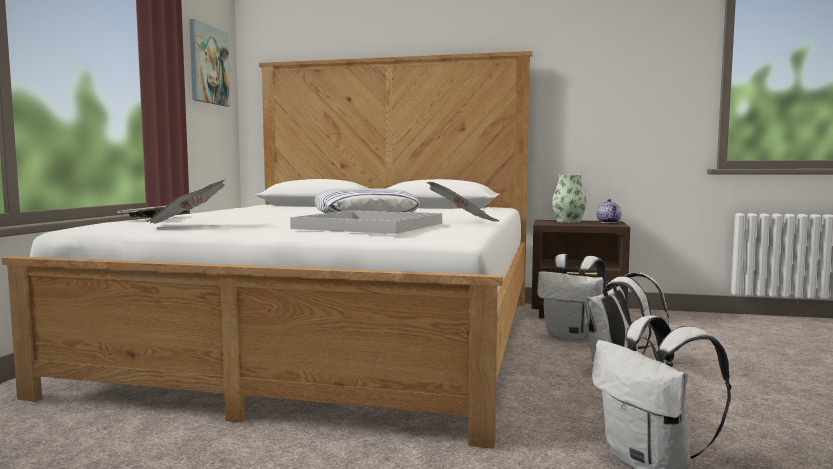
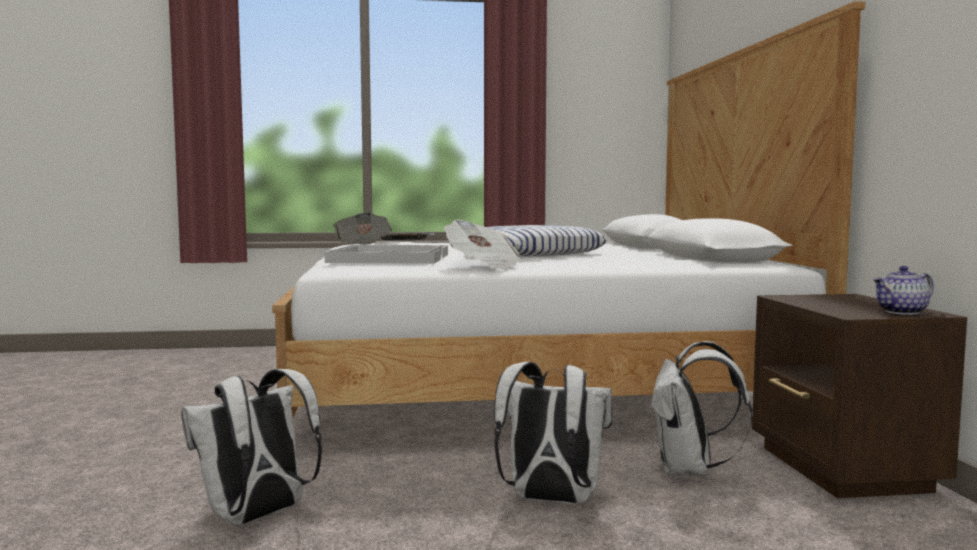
camera: 70 degrees right, 0 degrees up
(208, 65) = (609, 94): picture -> none
(568, 221) = (856, 301): vase -> none

